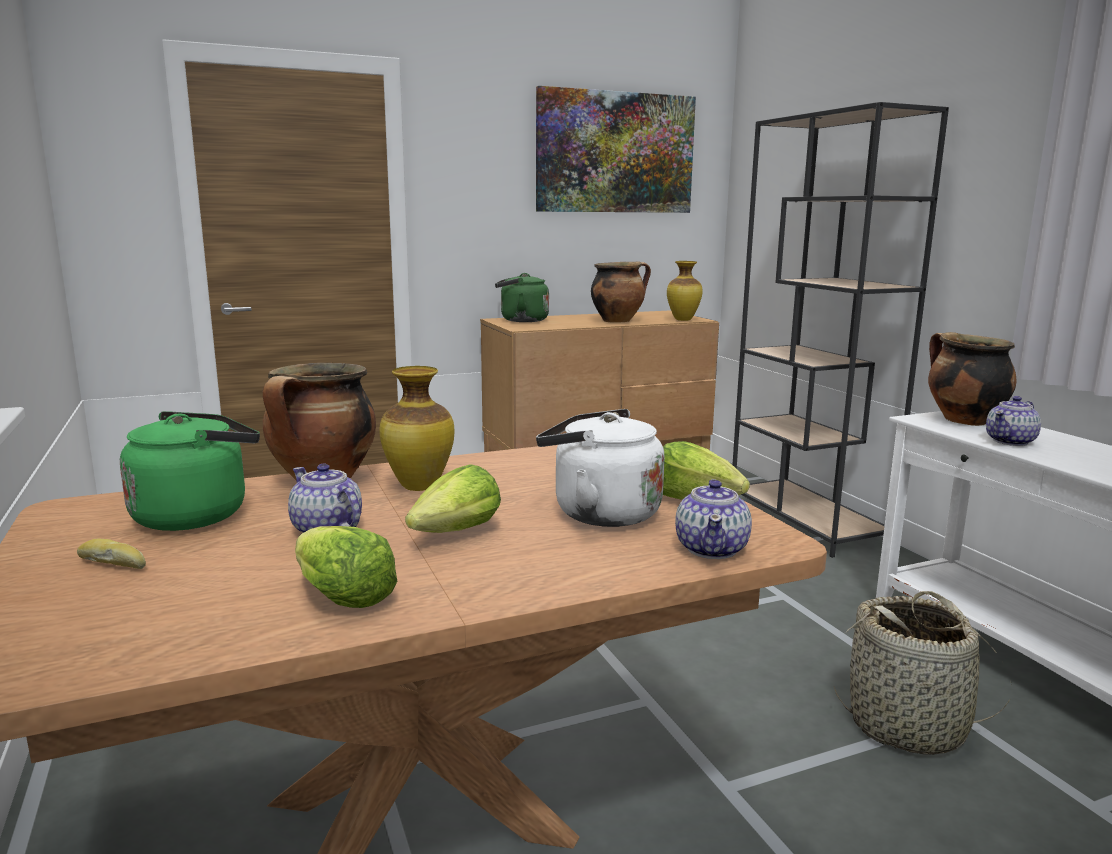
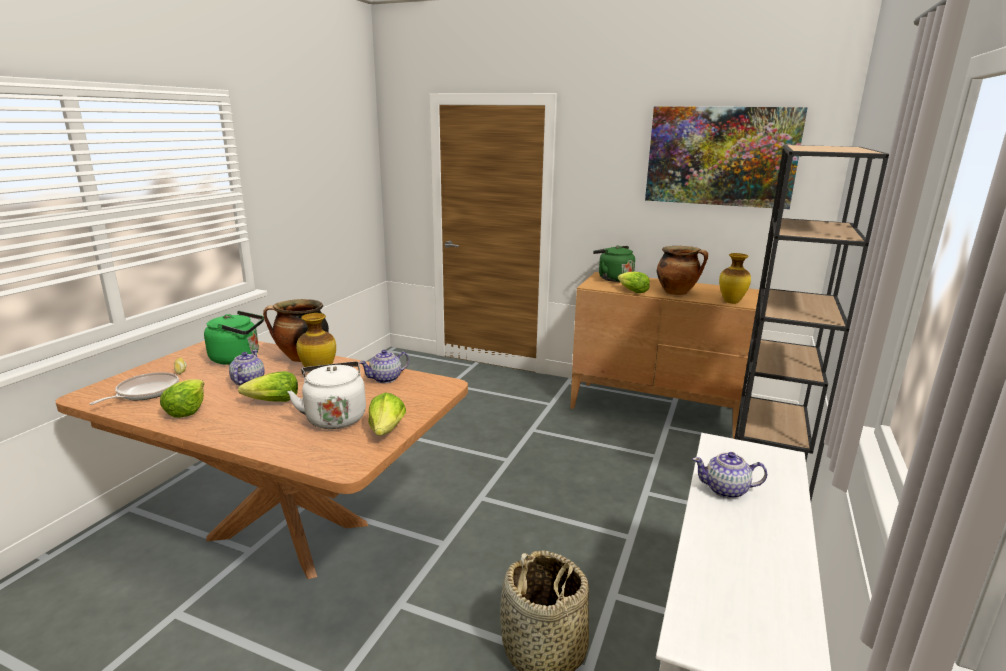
camera: 45 degrees right, 5 degrees up
(149, 615) = (145, 392): none -> frying pan
(576, 326) = (632, 291): none -> lettuce
(712, 548) = (318, 455): teapot -> teapot (386, 379)
(962, 420) = (752, 459): cooking pot -> none

